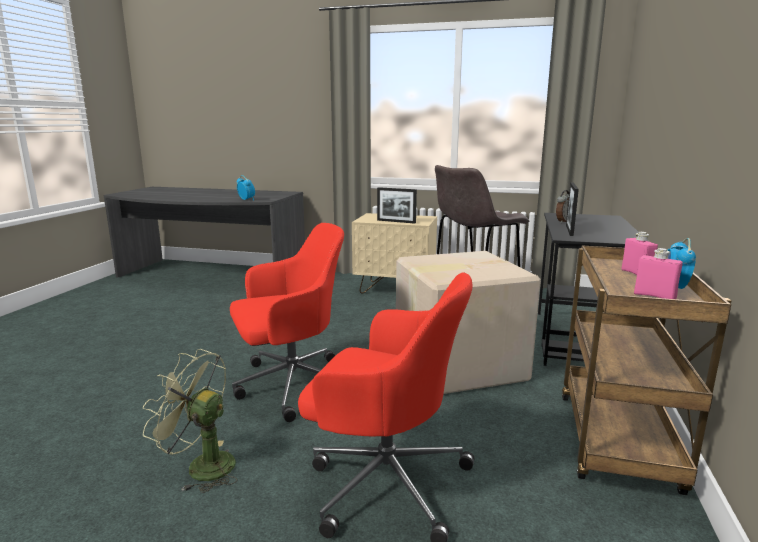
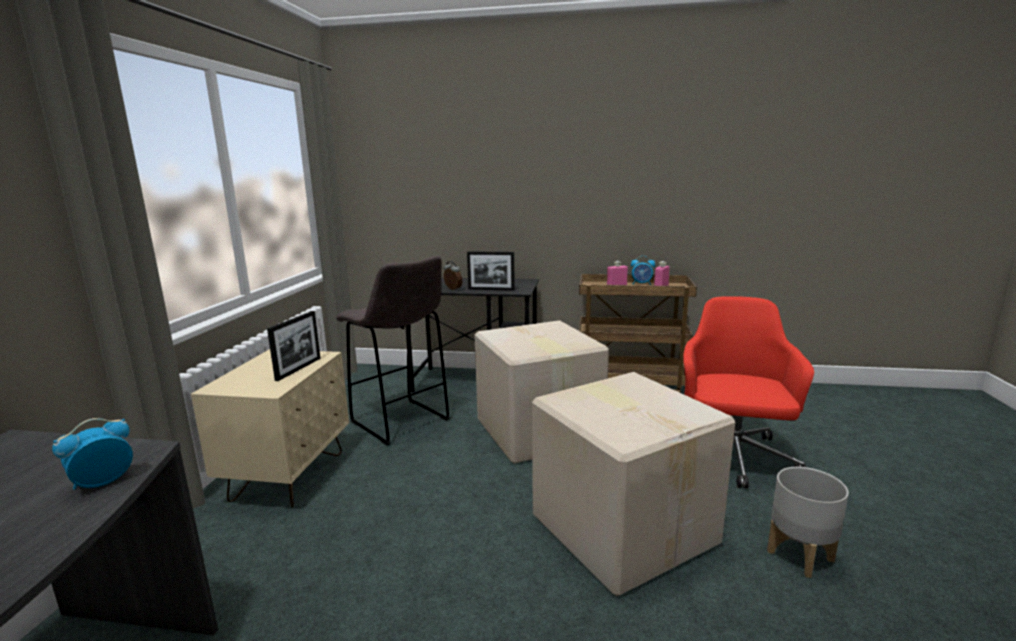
camera: 95 degrees left, 0 degrees up
(201, 466) = (800, 555): green fan -> grey planter
(291, 385) = (623, 527): red office chair -> cardboard box

